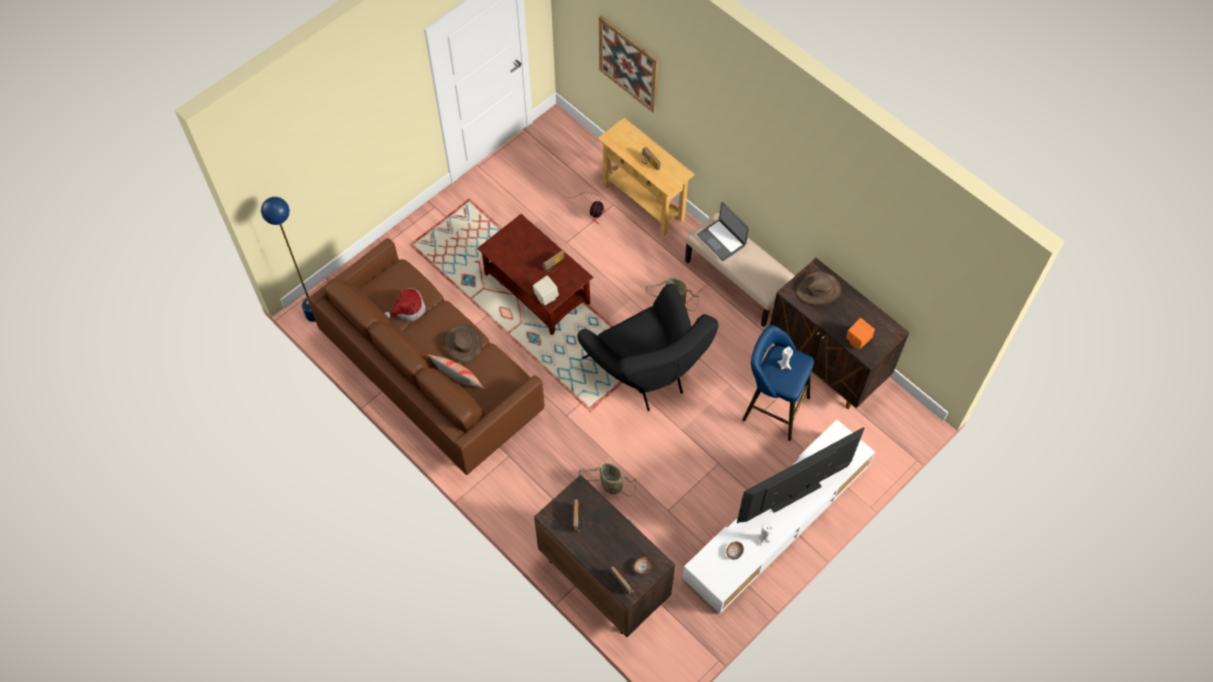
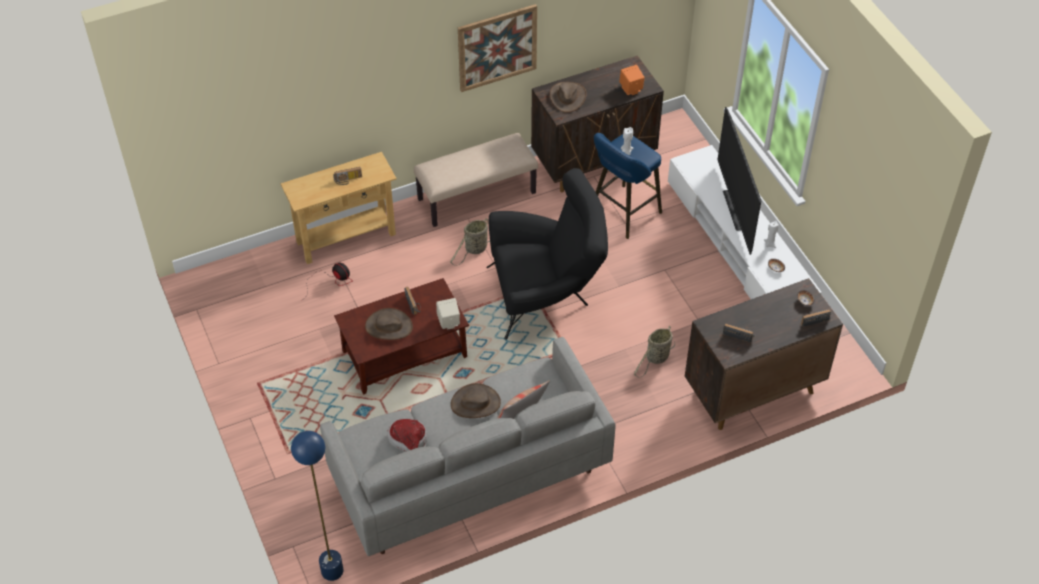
camera: 70 degrees left, 10 degrees down
(432, 376) = (468, 474): brown sofa -> grey sofa
(524, 255) = (388, 326): none -> brown hat
(628, 64) = (267, 119): picture -> picture (497, 47)
(722, 240) = (451, 169): laptop -> none

